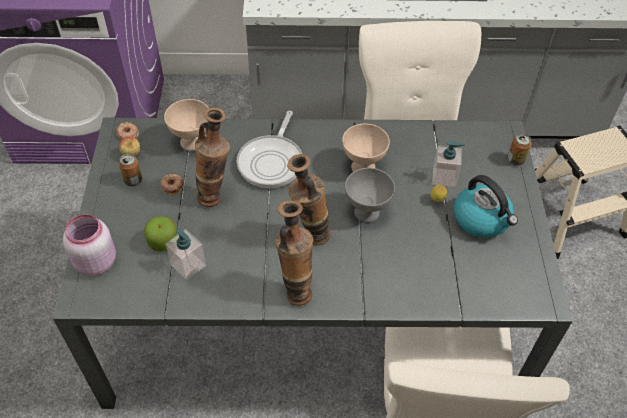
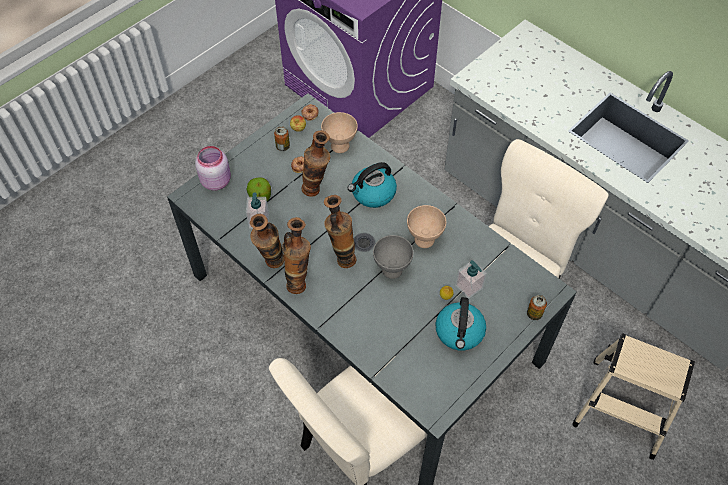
camera: 45 degrees right, 5 degrees up
(251, 296) = (271, 266): none -> vase
(272, 161) = (373, 193): frying pan -> kettle

